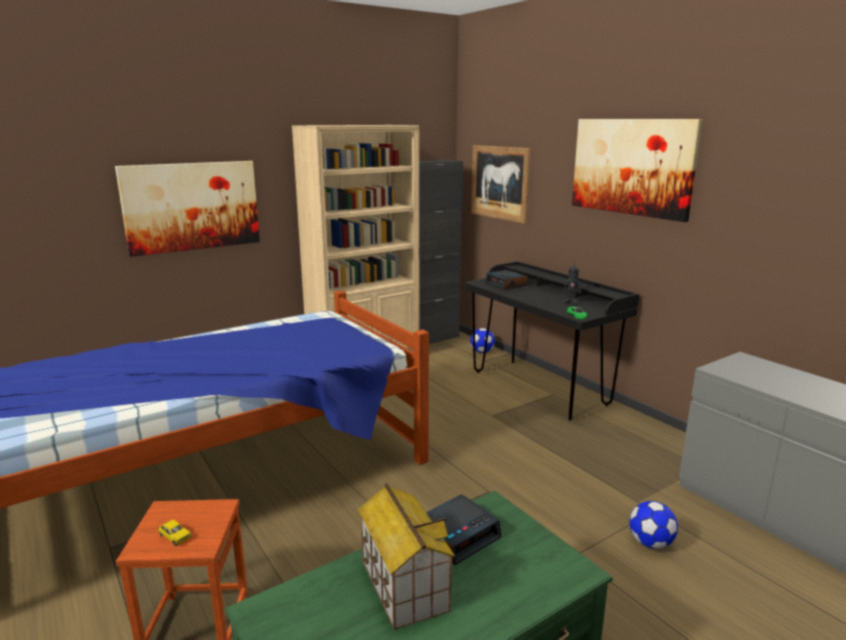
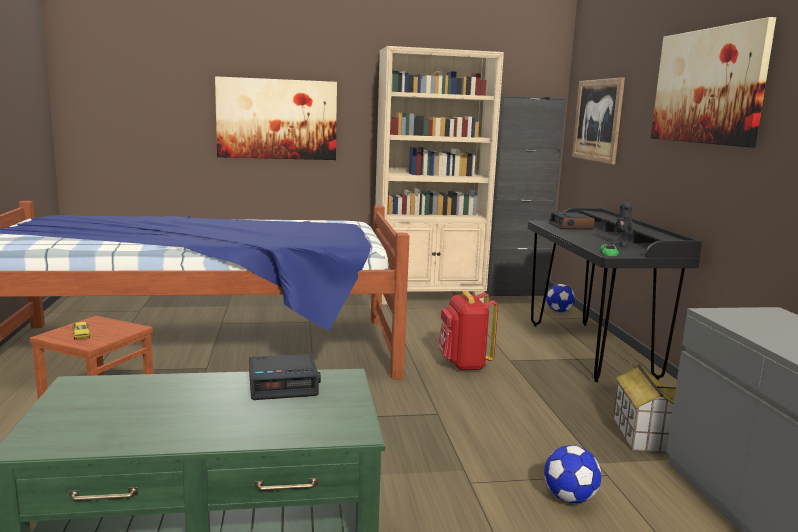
camera: 25 degrees right, 5 degrees down
(403, 584) = (194, 399): toy house -> toy house (641, 434)
(462, 431) = (464, 365): none -> red backpack

